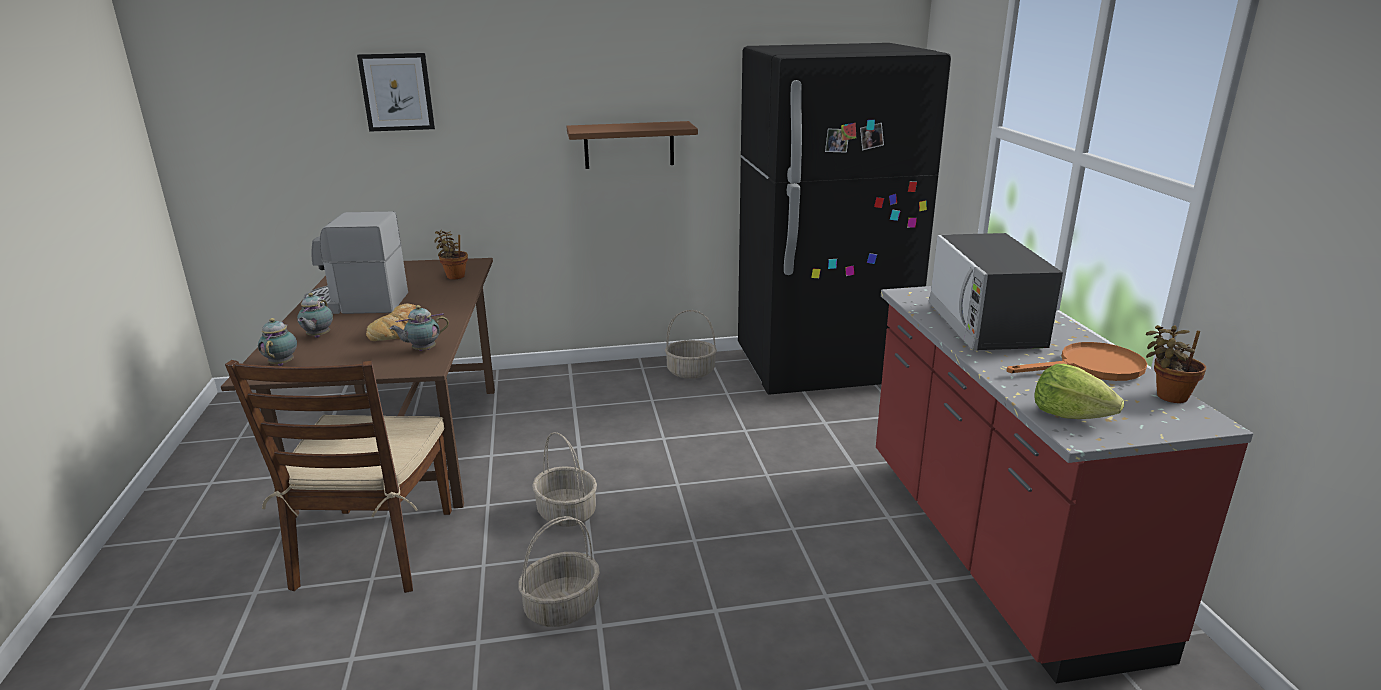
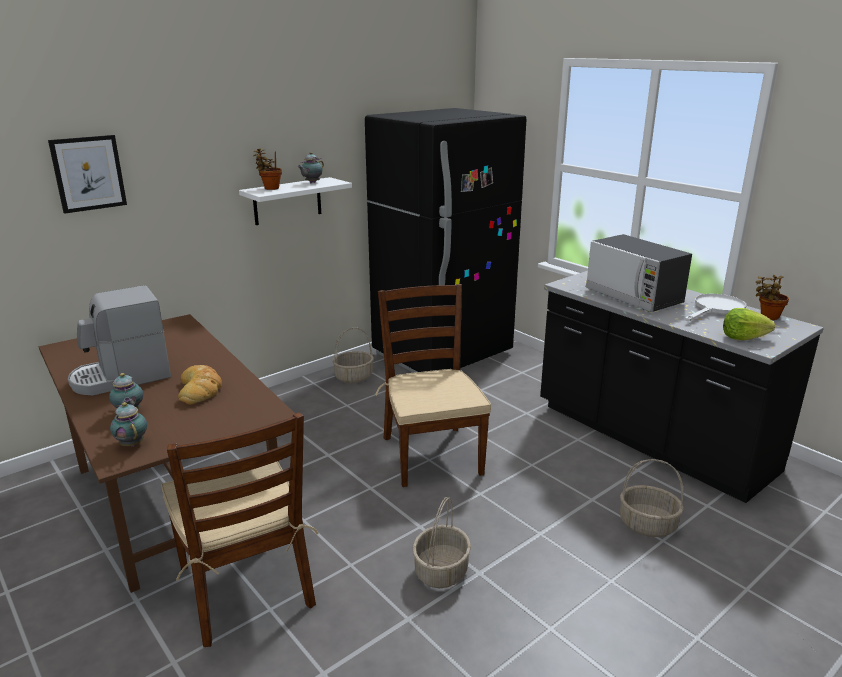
camera: 30 degrees left, 0 degrees up
(422, 350) = (248, 401): teapot -> teapot (311, 183)
(454, 276) = (180, 335): potted plant -> potted plant (270, 188)
(566, 513) = (371, 505): basket -> basket (647, 525)
(629, 145) = (287, 201): brown shelf -> white shelf
(685, 479) = (431, 454): none -> brown chair
(997, 549) = (651, 439): red counter -> black counter
(1091, 368) = (716, 309): orange frying pan -> white frying pan

